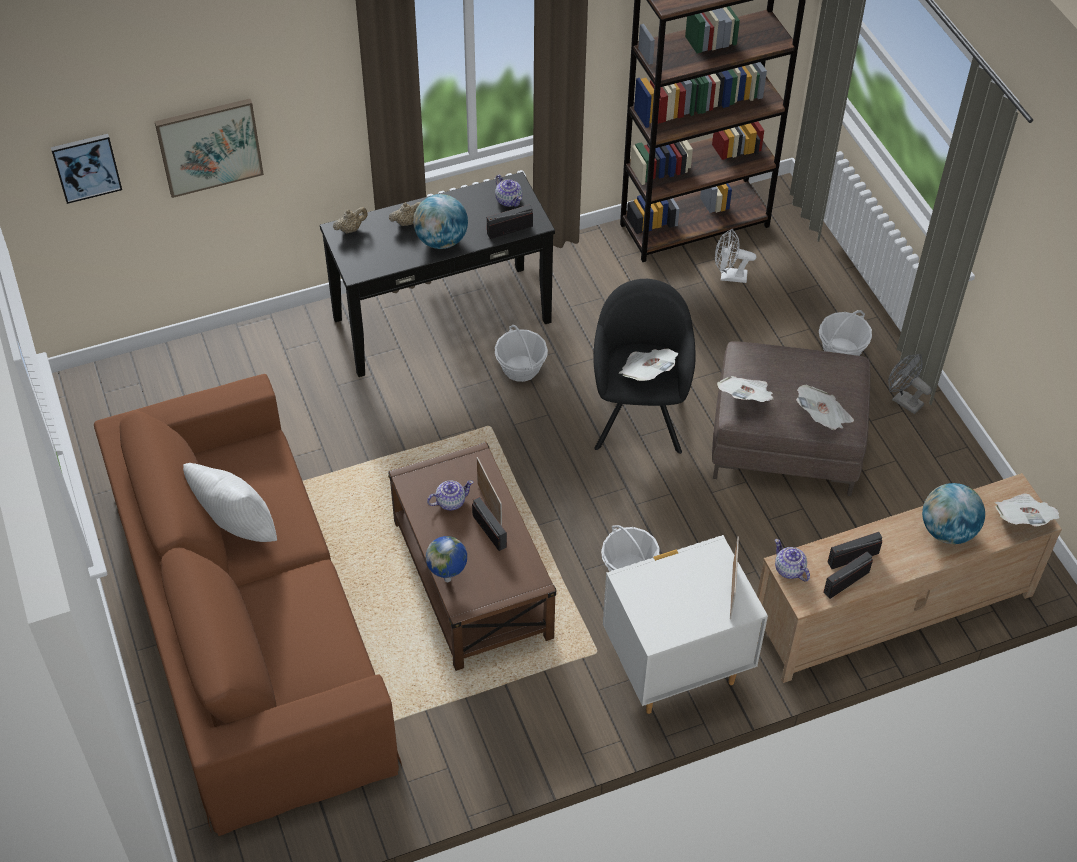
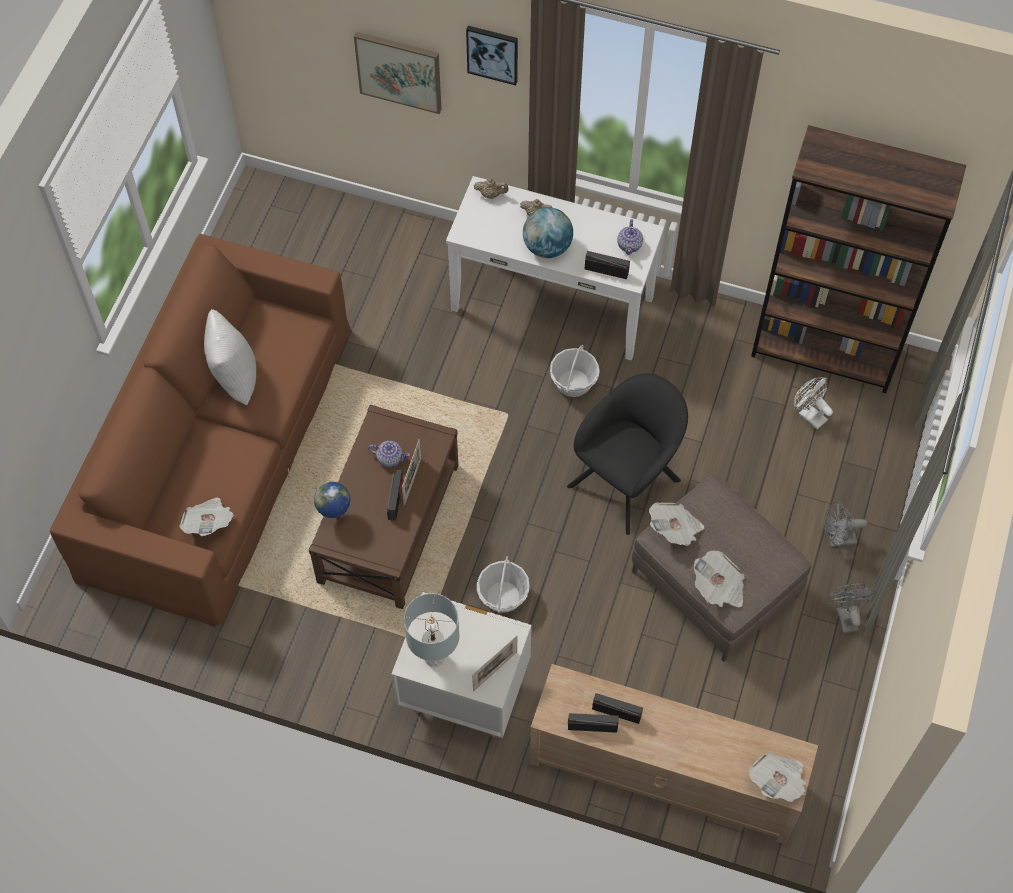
camera: 40 degrees right, 10 degrees up
(86, 167) = (296, 37): picture -> picture (493, 53)
(442, 319) = (552, 303): black console table -> white console table
(647, 373) = (623, 456): newspaper -> newspaper (209, 523)
(670, 616) = (434, 657): none -> grey table lamp
(789, 570) = (560, 686): teapot -> none
(841, 351) = (837, 539): basket -> grey fan
(947, 531) = (709, 745): globe -> none

